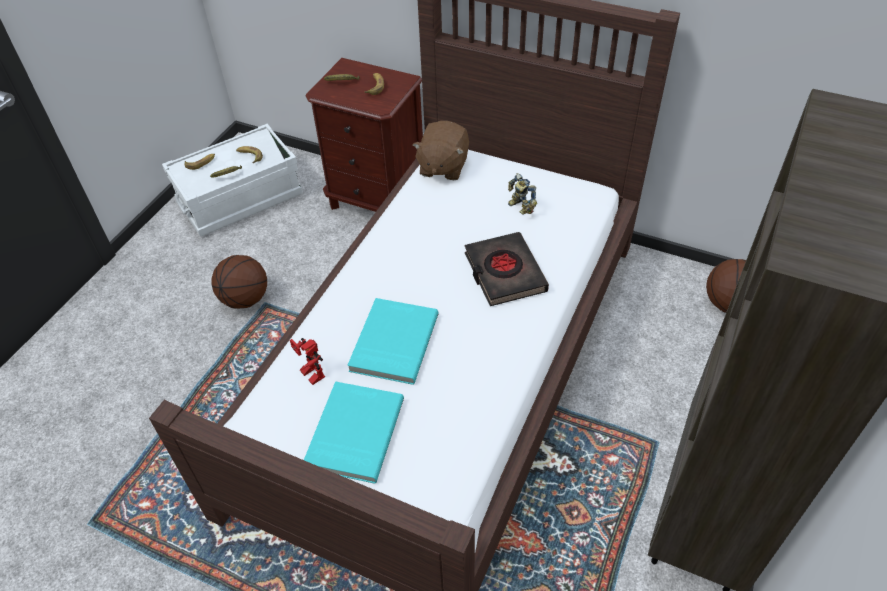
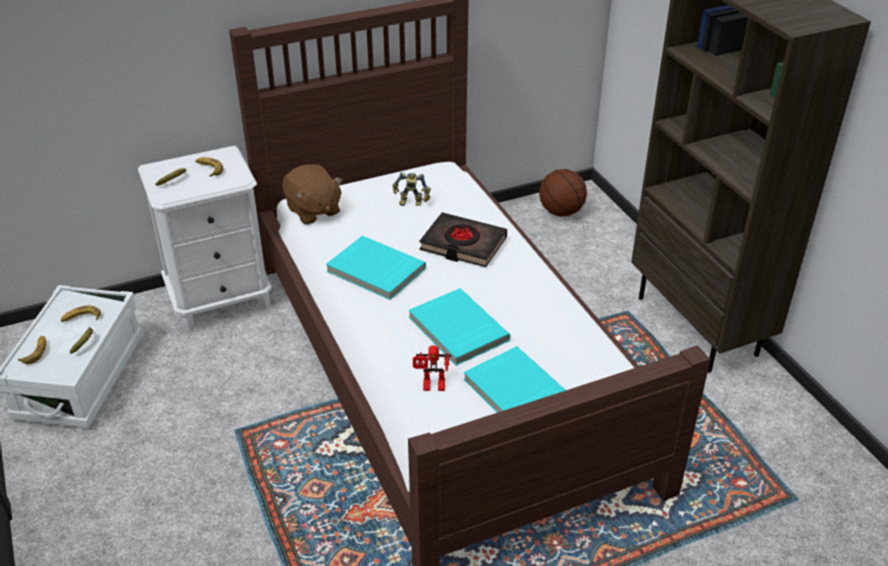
camera: 50 degrees left, 10 degrees down
(245, 298) = (211, 440): basketball -> none
(376, 200) = (220, 300): brown nightstand -> white nightstand
(410, 248) = (375, 271): none -> turquoise book

